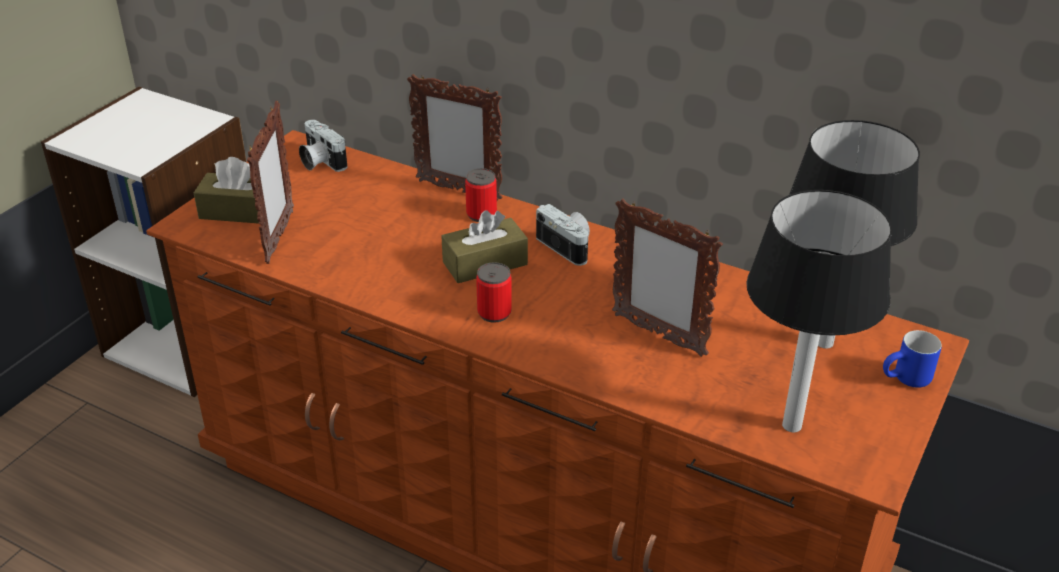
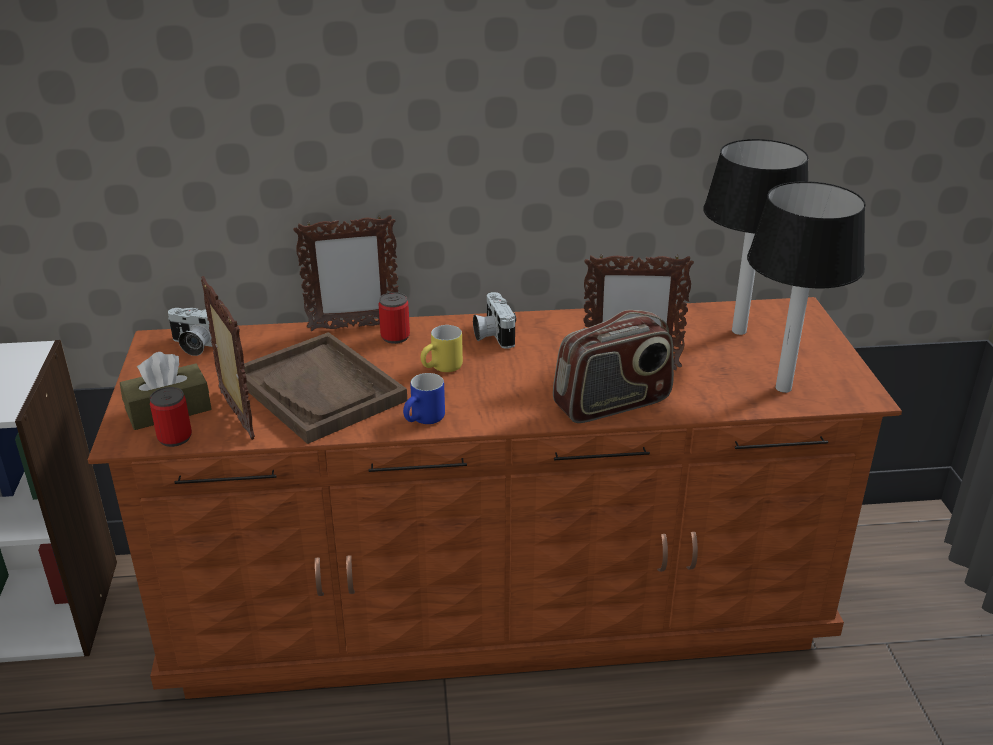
camera: 35 degrees left, 5 degrees down
(365, 241) = (320, 390): none -> brown tray
(485, 263) = (443, 369): brown tissue box -> yellow mug
(494, 313) = (495, 400): can -> can (175, 438)
(568, 246) = (492, 335): camera -> camera turned 120 degrees counterclockwise
(595, 364) = (612, 404): none -> radio
(906, 381) = (813, 334): blue mug -> blue mug (425, 421)

